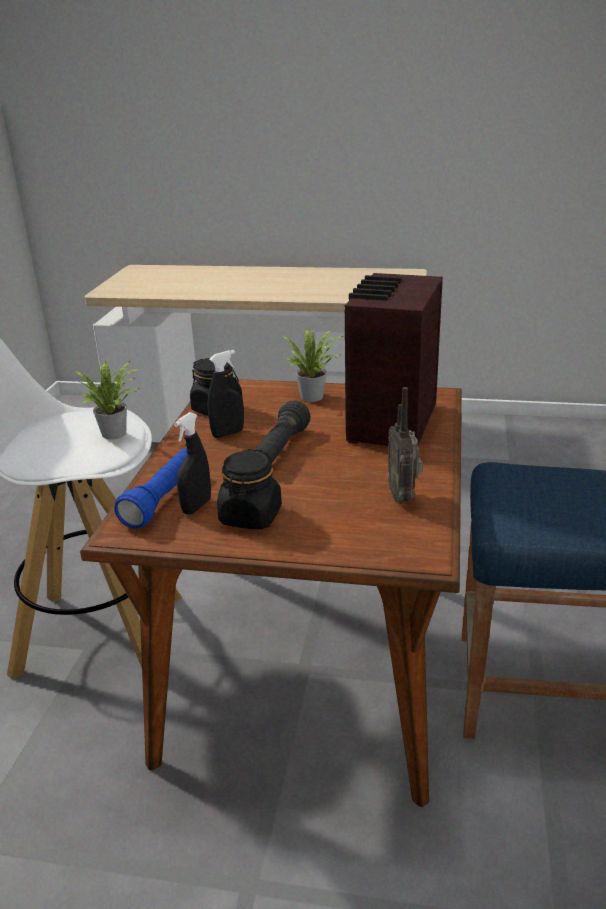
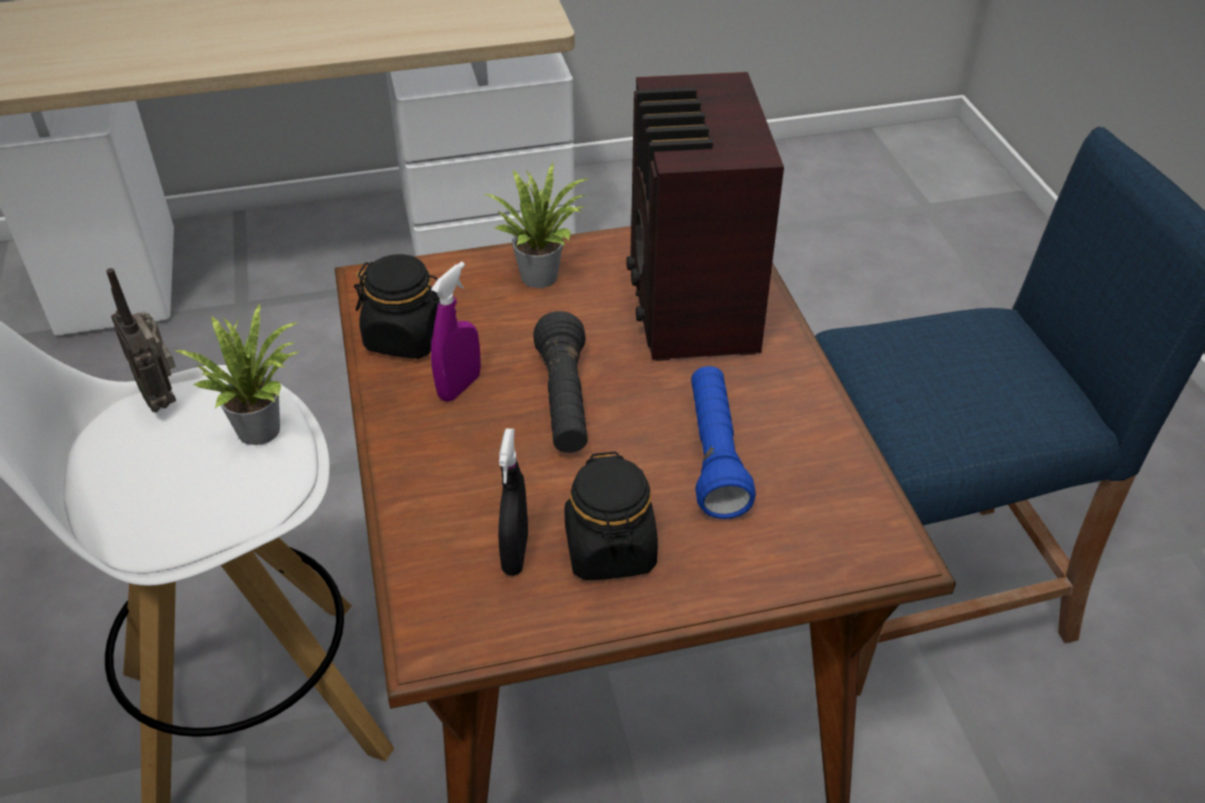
camera: 25 degrees left, 15 degrees up
(163, 499) = (451, 554): blue flashlight -> blue flashlight (714, 456)
(228, 433) = (459, 387): black spray bottle -> purple spray bottle
(403, 496) = (797, 449): radio -> radio (162, 398)

